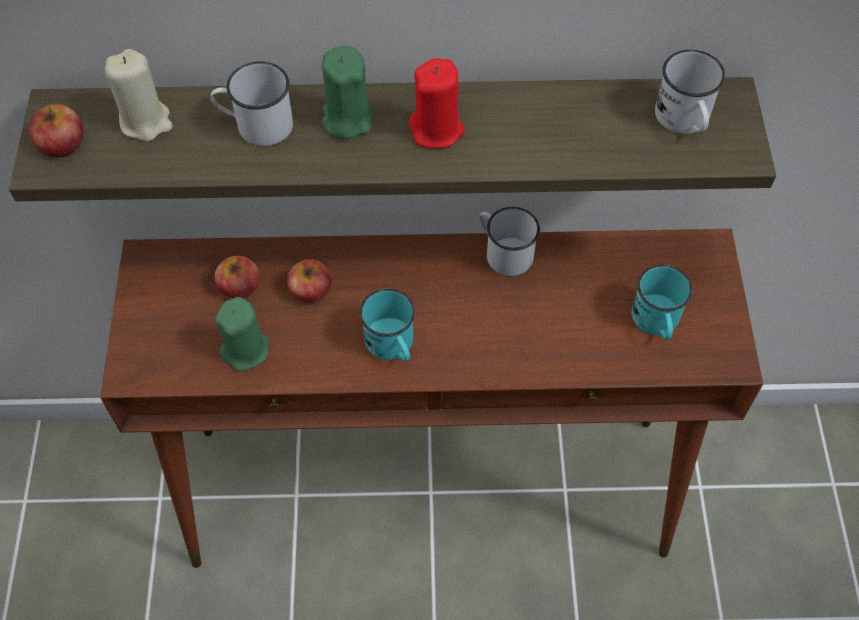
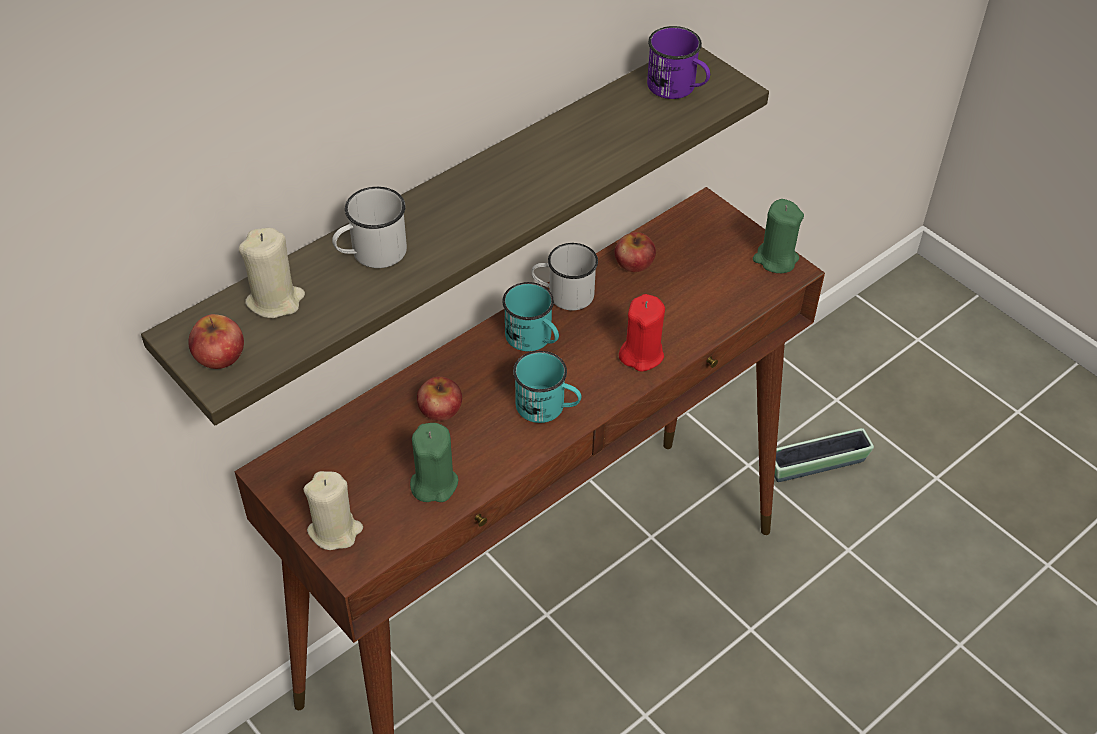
camera: 40 degrees left, 10 degrees down
(143, 338) = (335, 530): none -> beige candle
(239, 285) = (377, 442): apple -> apple (634, 262)
(347, 119) = (439, 212): green candle -> green candle (775, 259)
(437, 130) = (514, 183): red candle -> red candle (641, 354)
(656, 322) = (718, 276): turquoise mug -> turquoise mug (533, 339)
(684, 121) = (677, 88): white mug -> purple mug
(761, 528) = (817, 465): none -> planter

